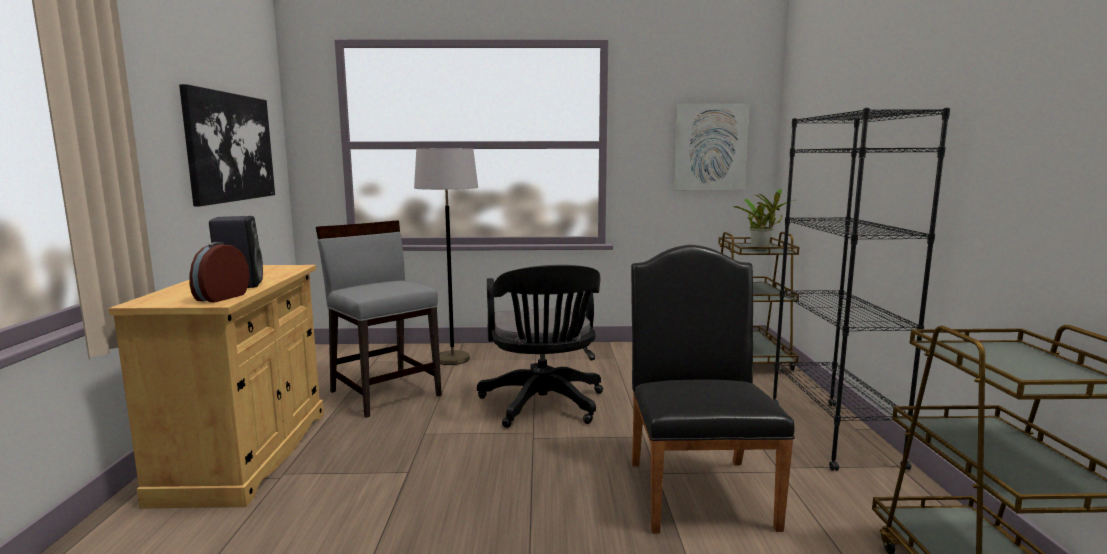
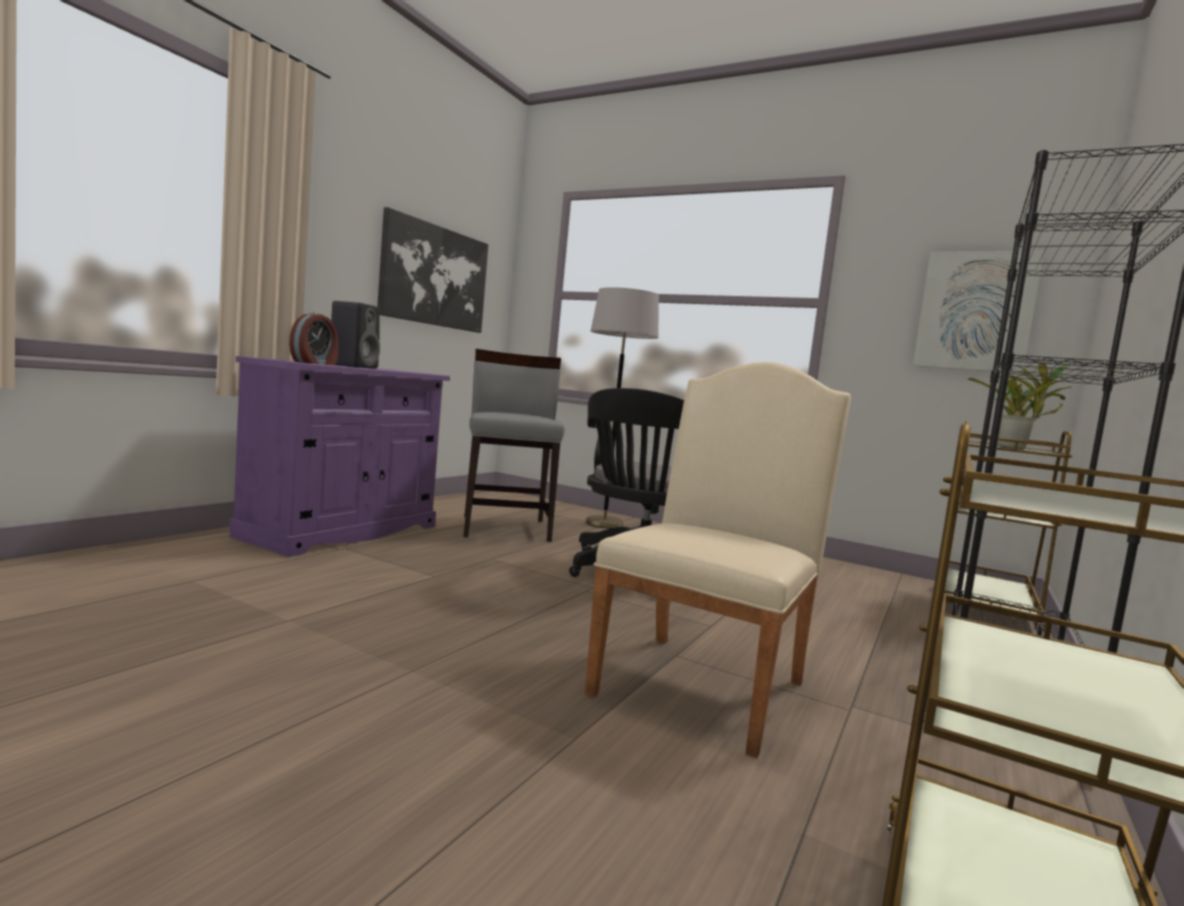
camera: 30 degrees right, 5 degrees down
(220, 297) = (315, 363): alarm clock -> alarm clock turned 150 degrees clockwise
(246, 454) = (341, 531): beige cabinet -> purple cabinet
(697, 487) = (706, 682): black chair -> beige chair

